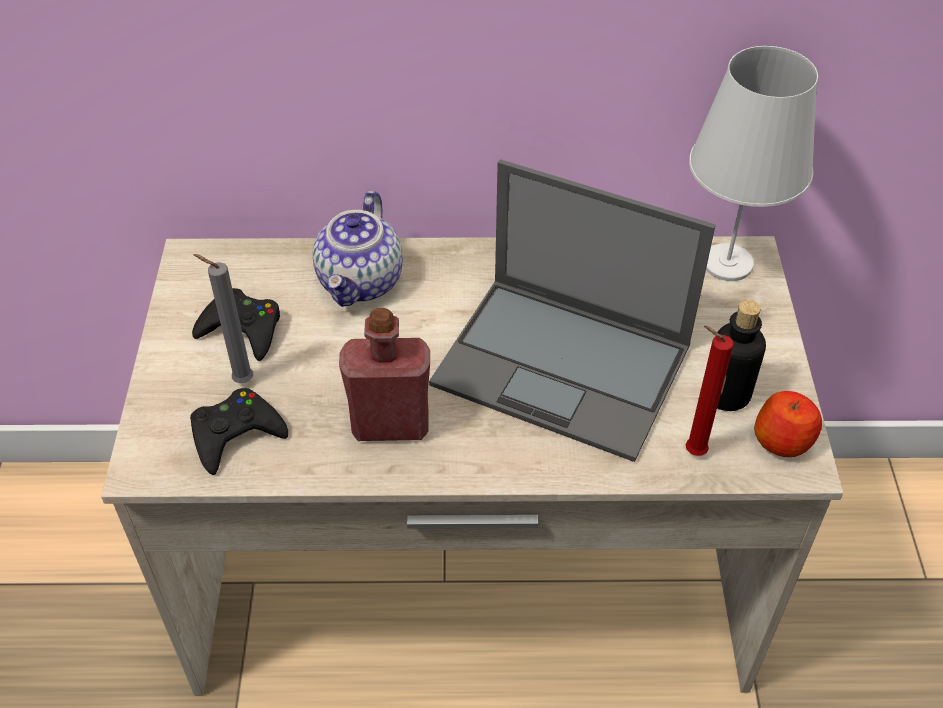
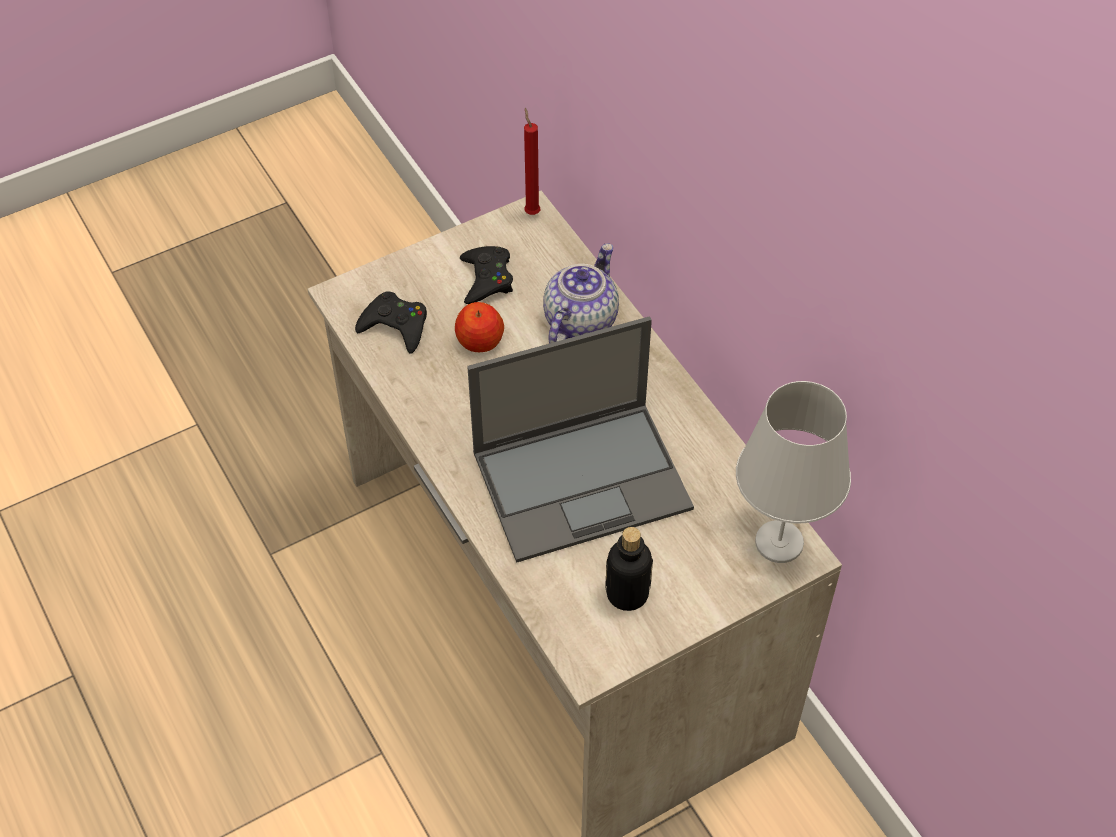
camera: 60 degrees right, 5 degrees up
(240, 380) = (441, 303): grey candle -> none
(361, 282) = (580, 320): teapot -> teapot turned 135 degrees clockwise
(390, 424) = (459, 403): red bottle -> none
(565, 366) = (584, 479): laptop -> laptop turned 105 degrees counterclockwise
(691, 451) = (553, 591): red candle -> red candle (531, 211)
(782, 440) = (604, 647): apple -> apple (480, 341)

